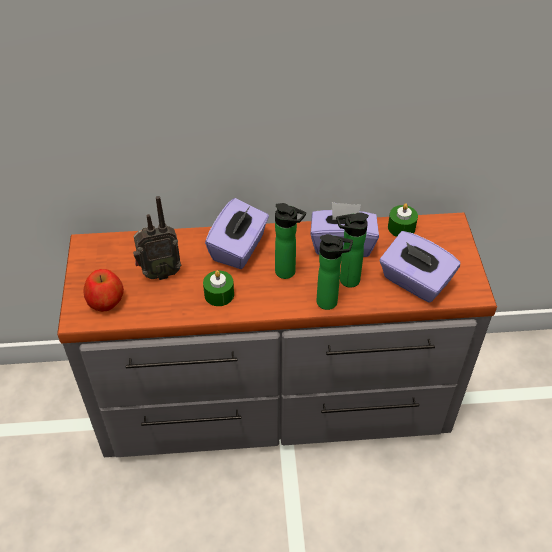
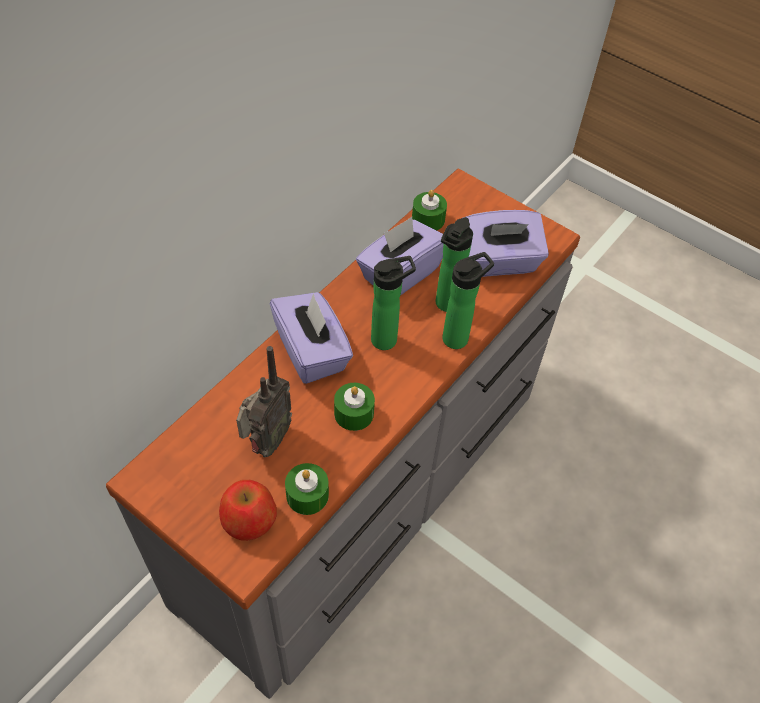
camera: 50 degrees left, 5 degrees up
(145, 313) = (307, 495): none -> green candle

